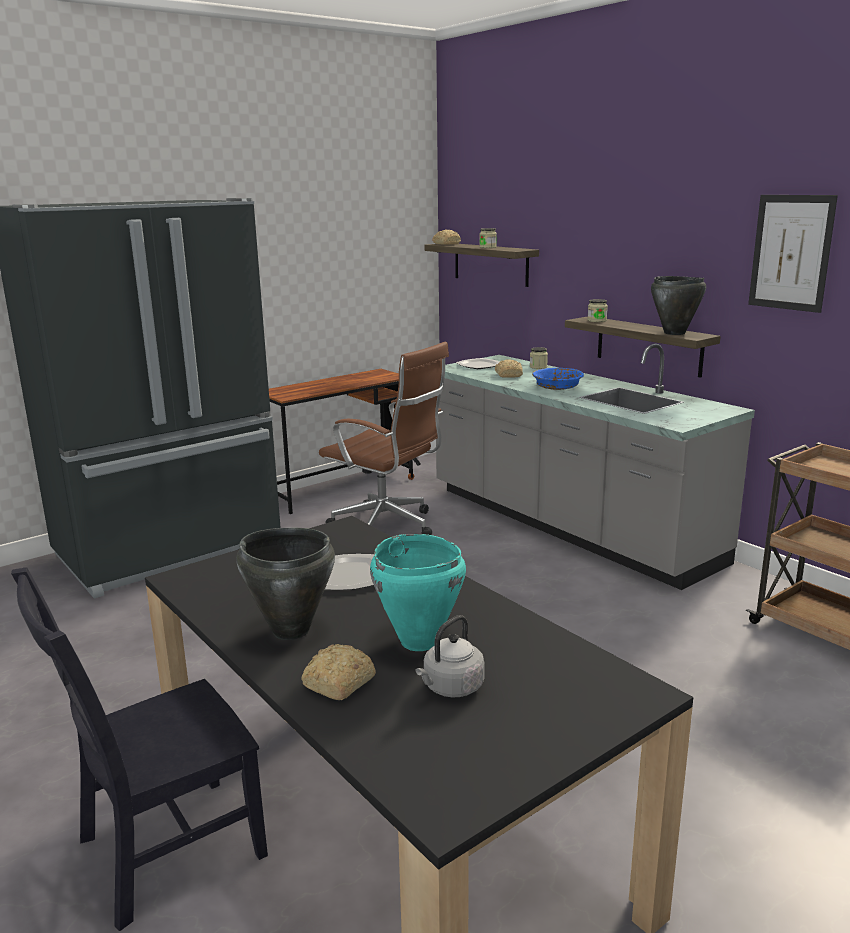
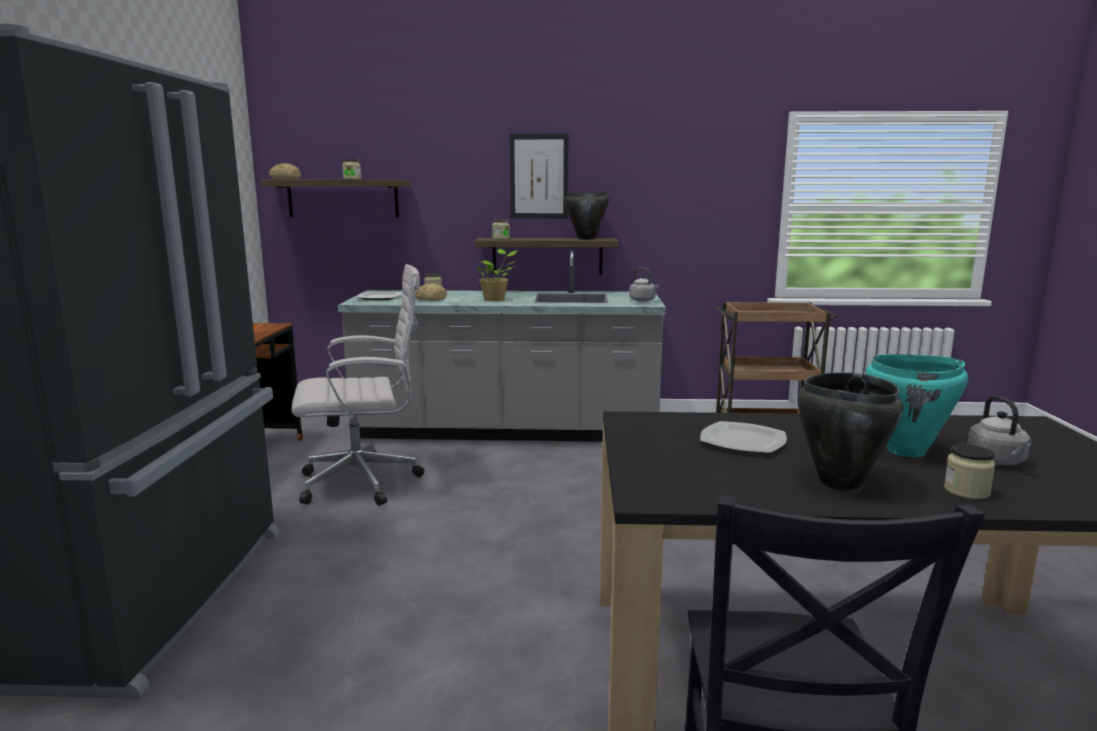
camera: 50 degrees left, 5 degrees down
(337, 684) = (966, 491): bread -> jar
(388, 527) = (365, 482): brown office chair -> white office chair
(557, 387) = (496, 299): blue bowl -> potted plant
(690, 419) = (643, 300): none -> grey kettle
(791, 252) = (670, 168): picture -> picture (539, 176)

